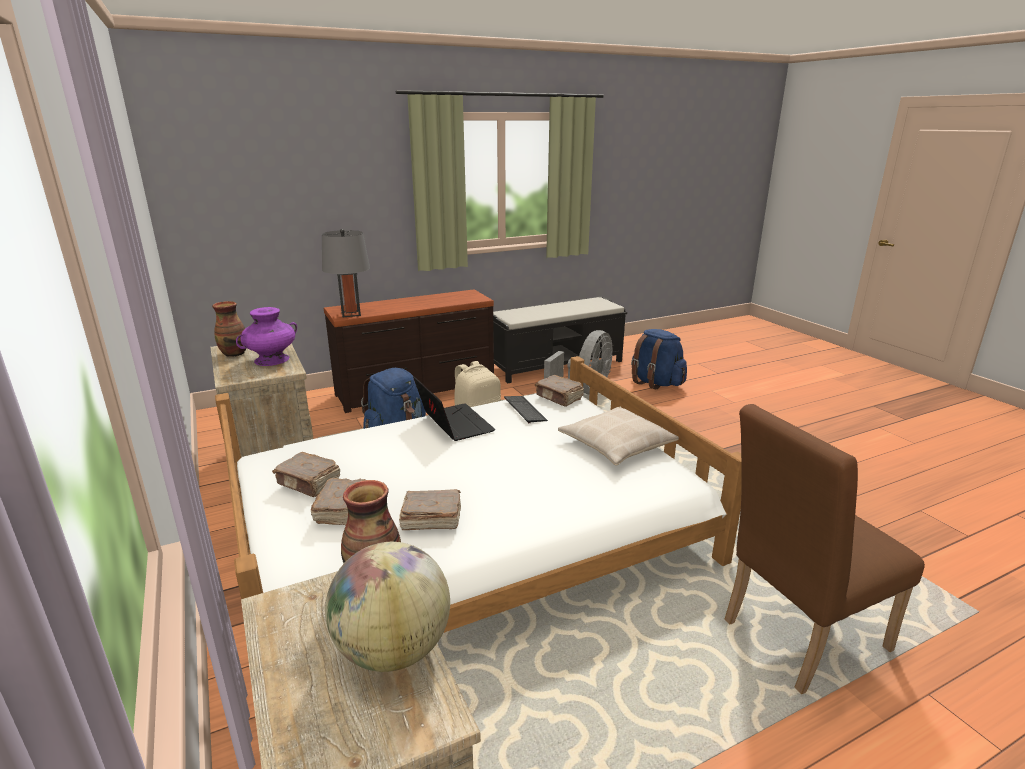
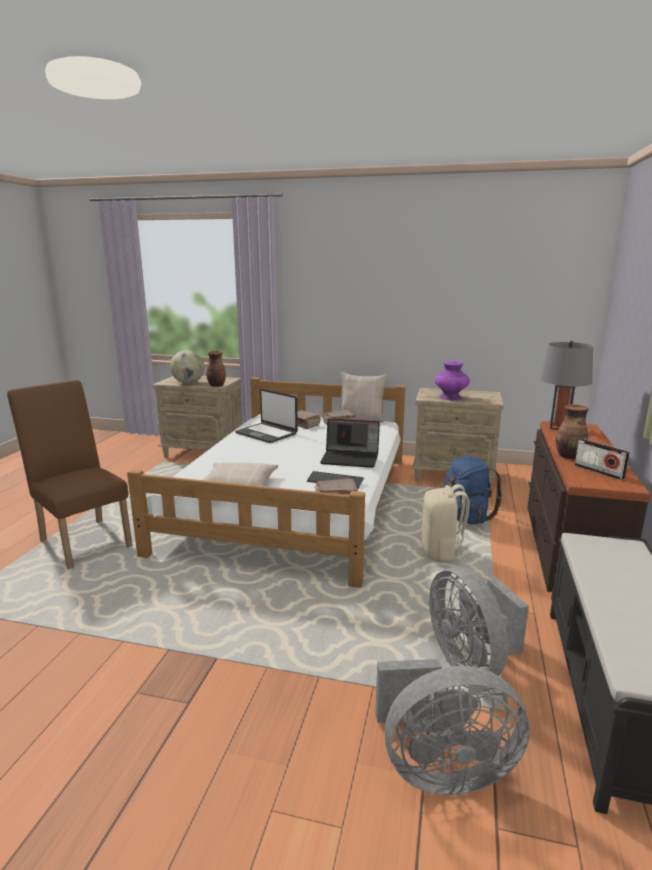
camera: 130 degrees right, 5 degrees down
(235, 353) = (475, 393): vase -> vase (569, 456)
(245, 484) = (361, 418): none -> beige pillow
(430, 520) = (267, 433): brown book -> laptop
(453, 298) = (599, 471): none -> radio
(655, 383) = (441, 769): blue backpack -> grey fan
(795, 638) = (83, 540): brown chair -> brown chair turned 60 degrees counterclockwise

